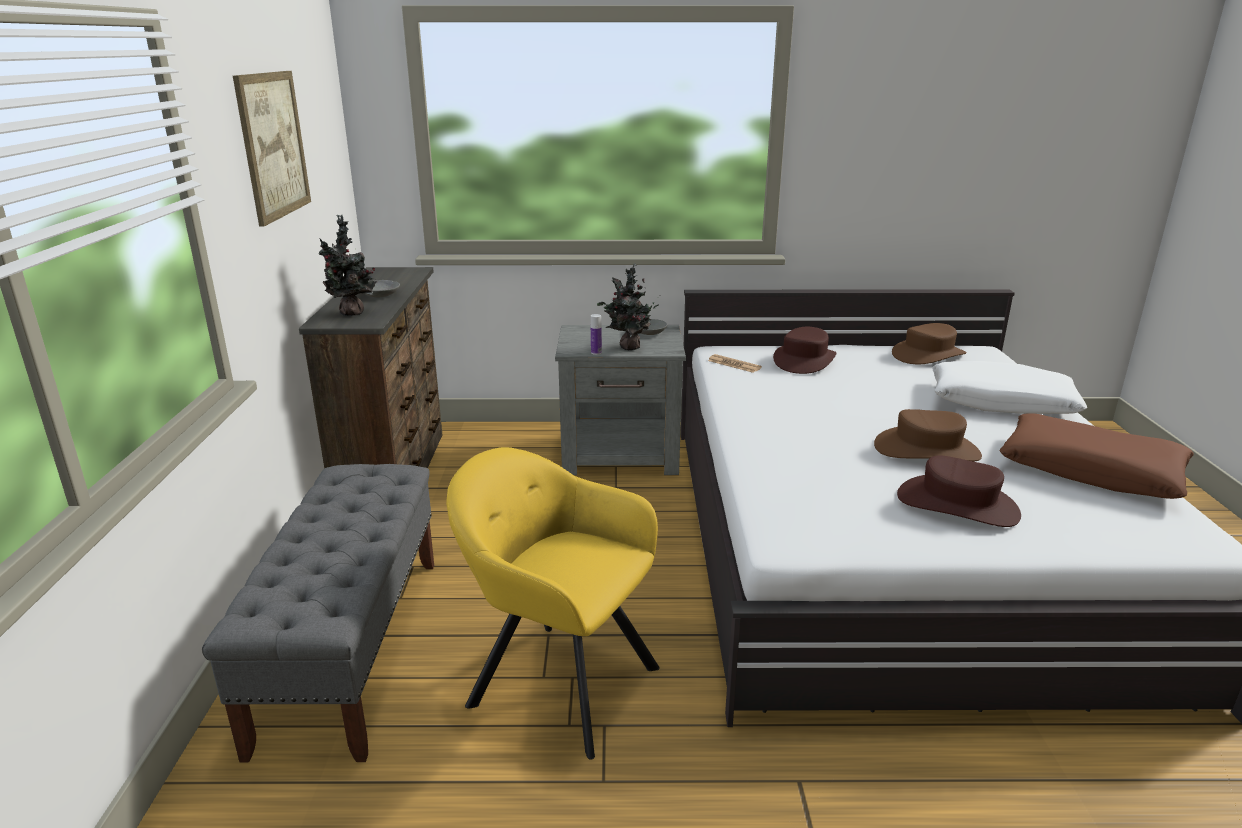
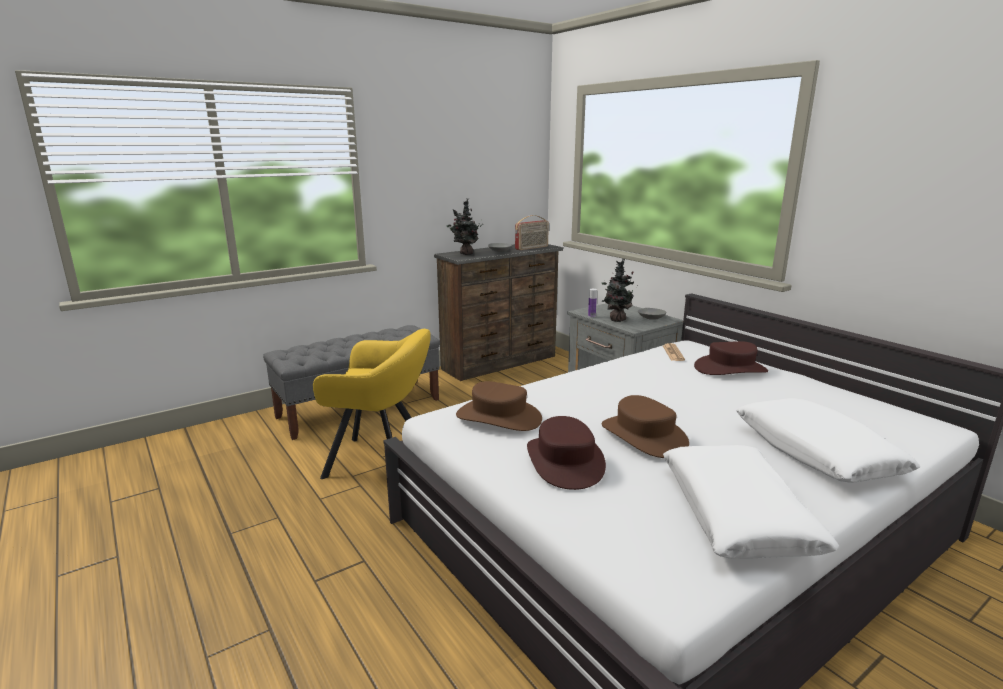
camera: 55 degrees right, 5 degrees down
(273, 145) = (448, 158): picture -> none
(403, 278) = (532, 248): none -> radio
(557, 681) = (382, 461): yellow armchair -> yellow armchair turned 105 degrees clockwise
(928, 354) = (859, 406): brown hat -> brown hat (499, 417)
(1090, 470) = (737, 514): brown pillow -> white pillow

